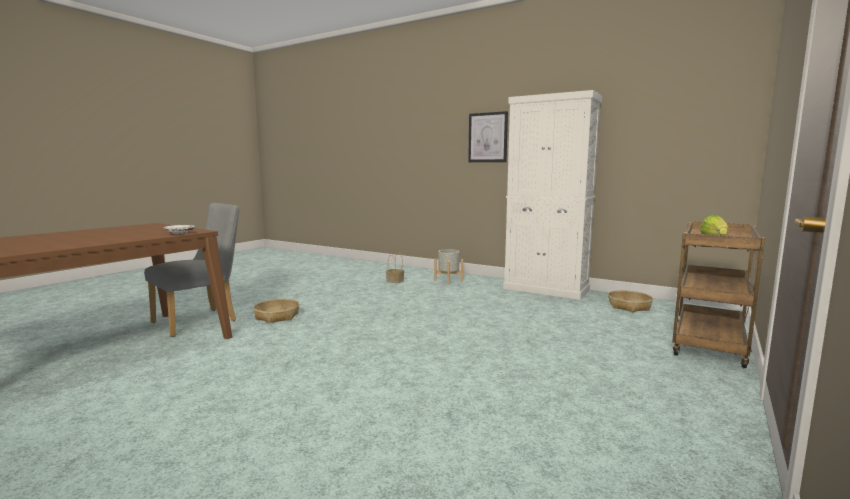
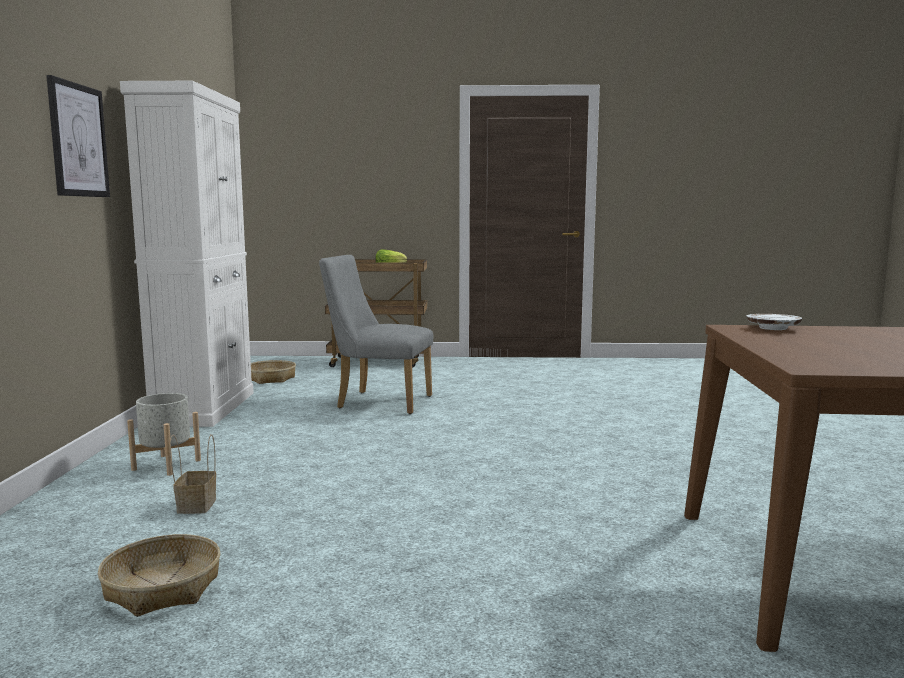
camera: 120 degrees left, 0 degrees up
(201, 320) = (699, 581): grey chair -> grey chair (378, 402)
(277, 316) = (563, 524): basket -> basket (162, 588)

